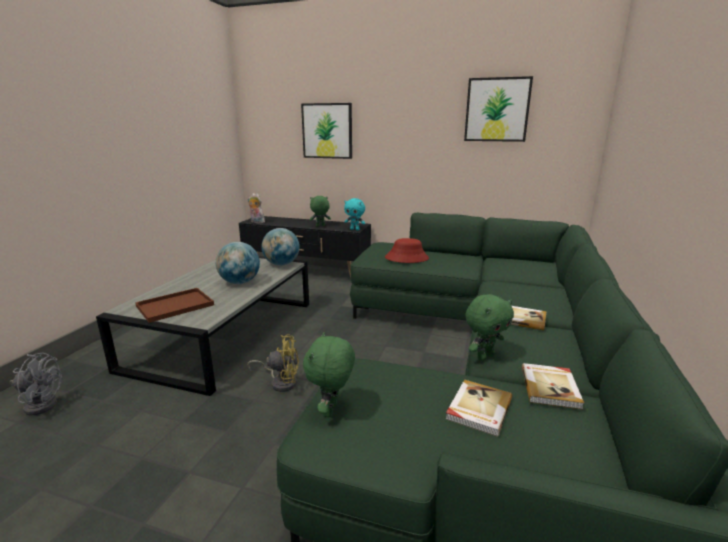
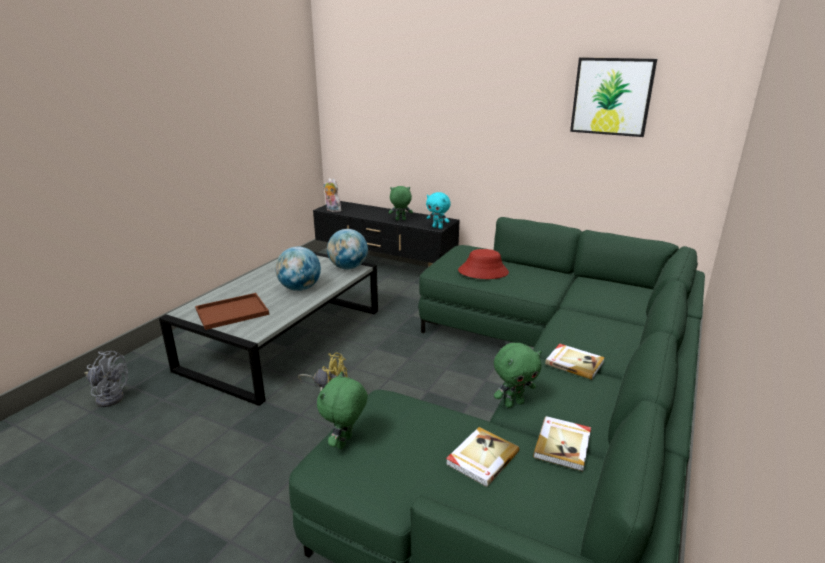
camera: 10 degrees right, 5 degrees up
(327, 131) = (414, 110): picture -> none

